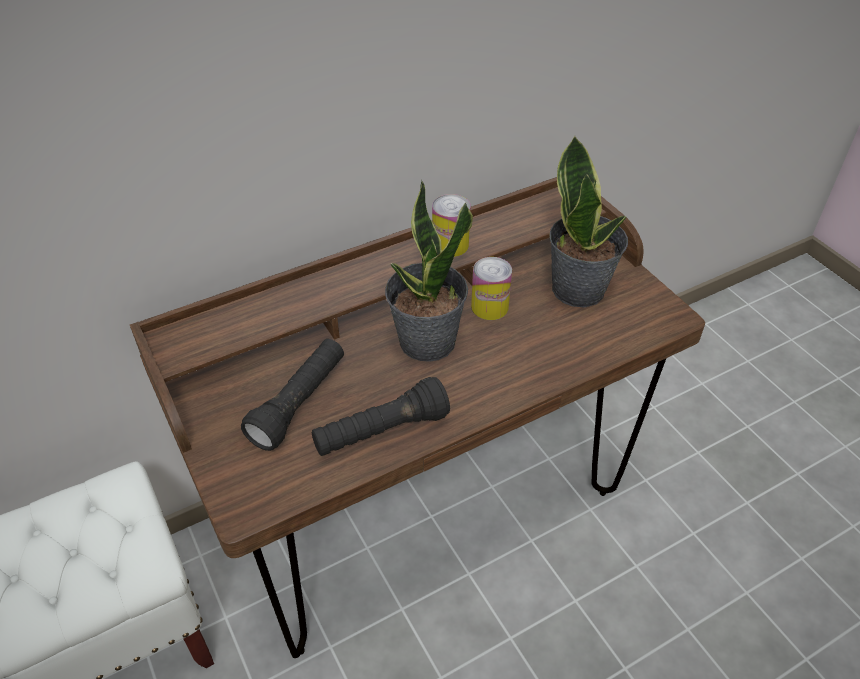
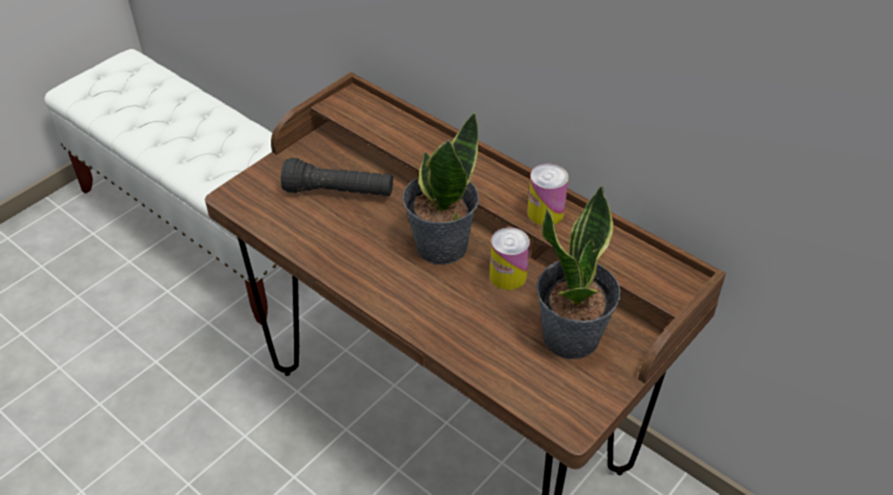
camera: 70 degrees right, 0 degrees up
(381, 432) = (328, 246): black flashlight -> none

